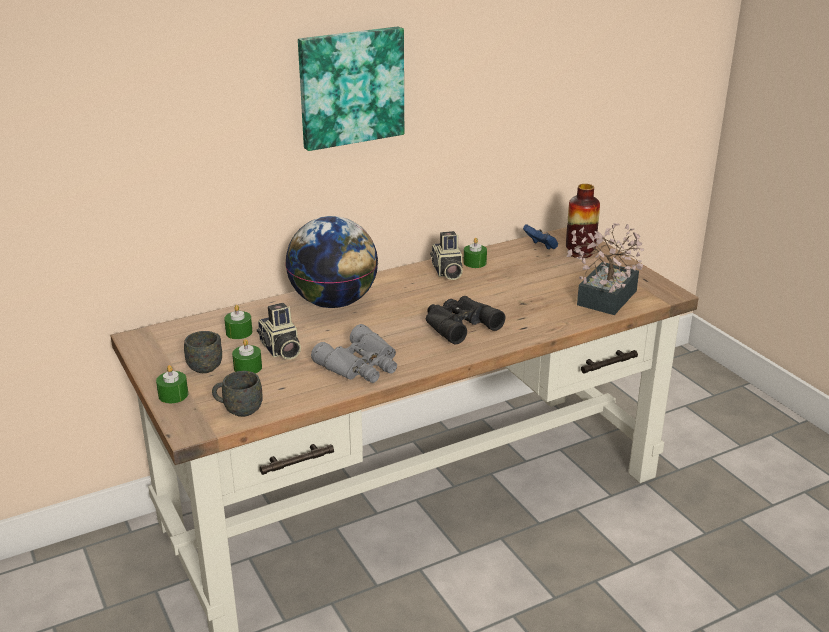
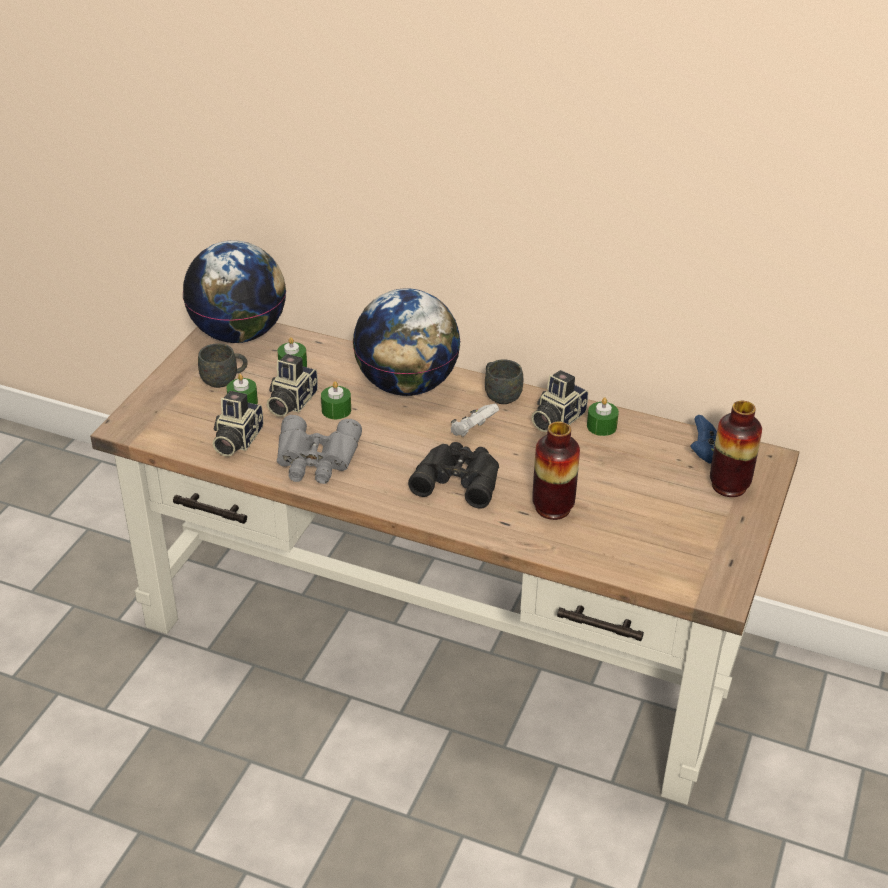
camera: 50 degrees right, 10 degrees up
(162, 338) = (239, 334): none -> globe
(173, 395) = (163, 390): green candle -> green candle (336, 410)
(238, 409) = (176, 433): grey mug -> grey mug (500, 394)
(288, 387) = (236, 440): none -> camera
(350, 87) = (490, 160): picture -> none
(417, 301) = (472, 431): none -> white game controller
(530, 307) = (552, 508): none -> vase
(603, 301) = (635, 552): potted plant -> none

